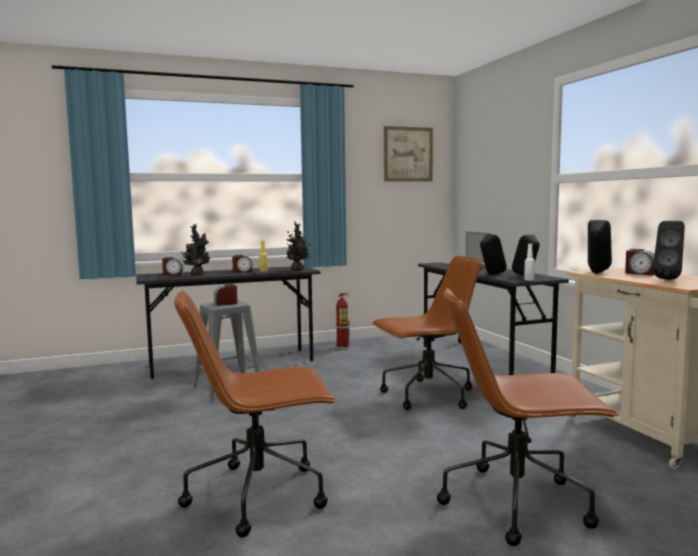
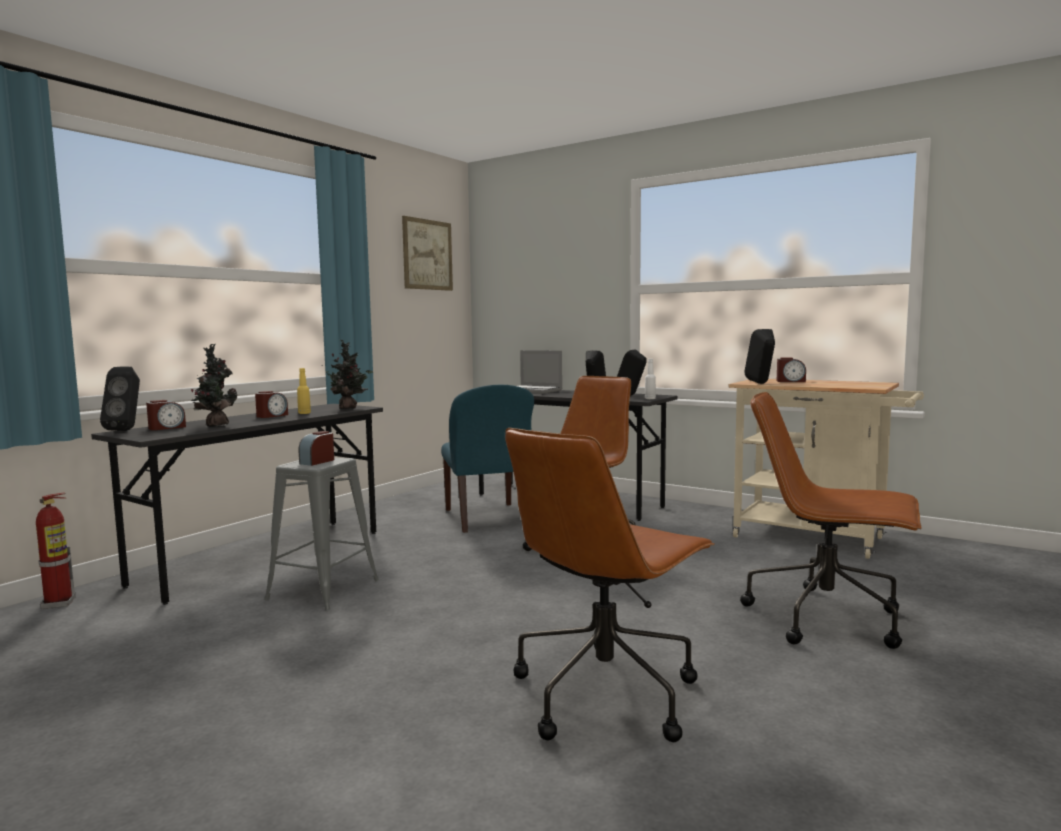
camera: 35 degrees left, 0 degrees up
(343, 348) = (386, 512): fire extinguisher -> fire extinguisher (59, 603)
(398, 364) = (488, 518): none -> blue chair
(518, 503) = (827, 618): brown office chair -> brown office chair turned 60 degrees clockwise
(668, 279) = (832, 384): black speaker -> black speaker (126, 430)

